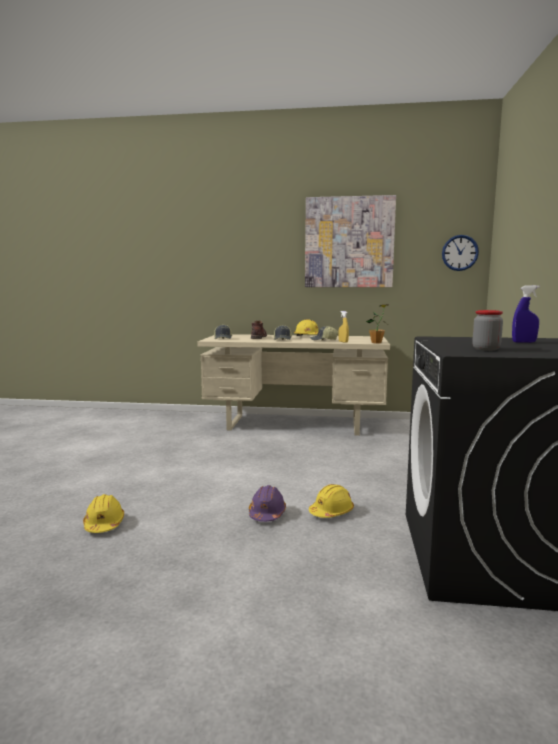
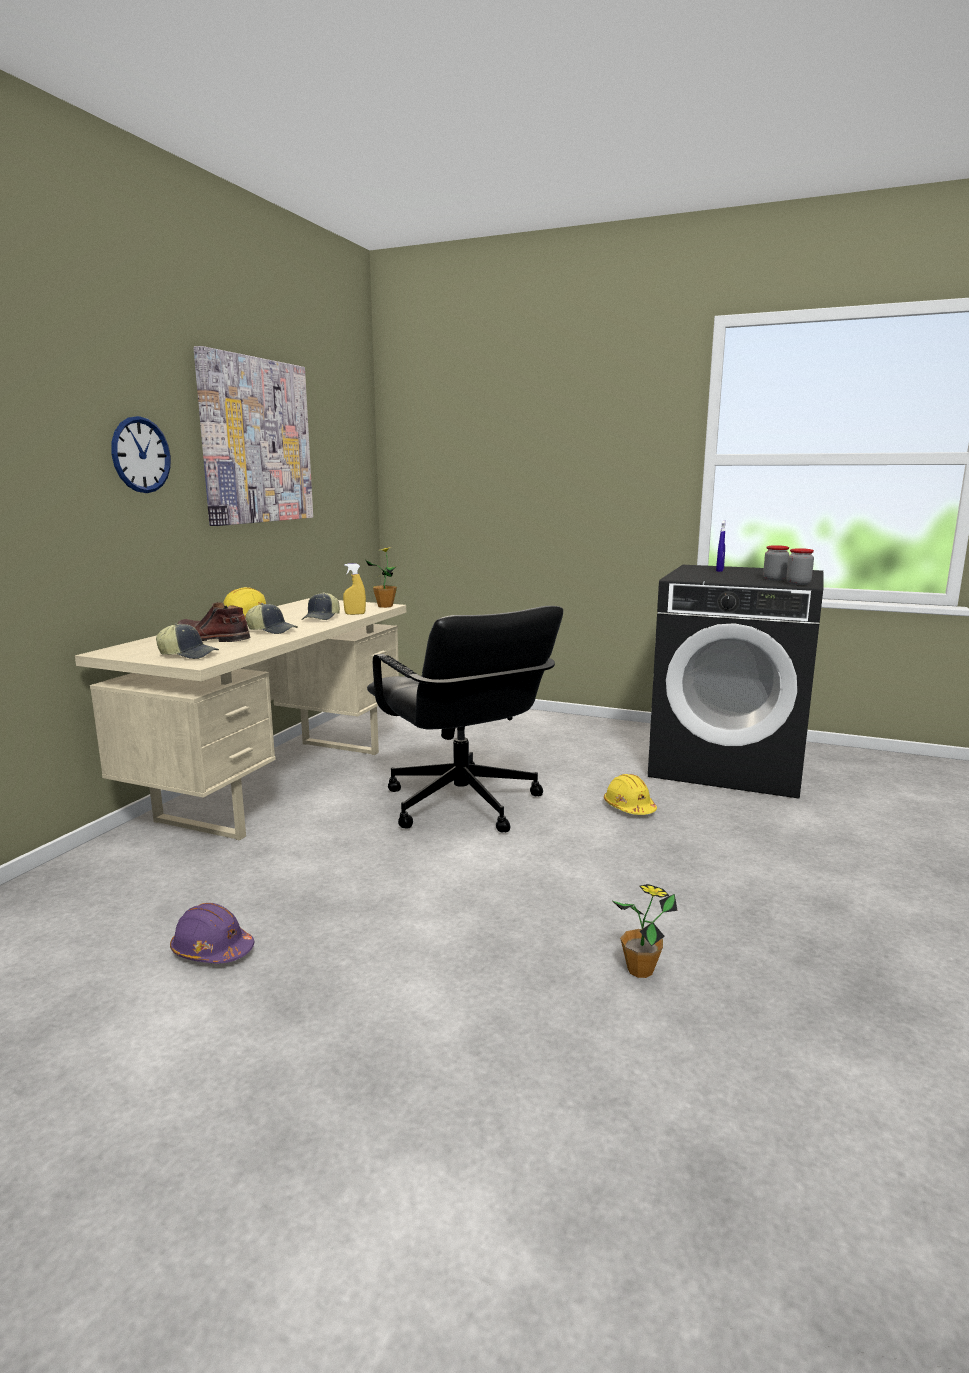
camera: 75 degrees left, 5 degrees up
(104, 524) = (640, 970): yellow hard hat -> potted plant
(267, 514) = (627, 843): purple hard hat -> purple hard hat (212, 950)
(297, 463) = (461, 804): none -> black office chair
(460, 253) = (358, 463): wall clock -> wall clock (141, 455)
(462, 352) = (798, 583): none -> jar

